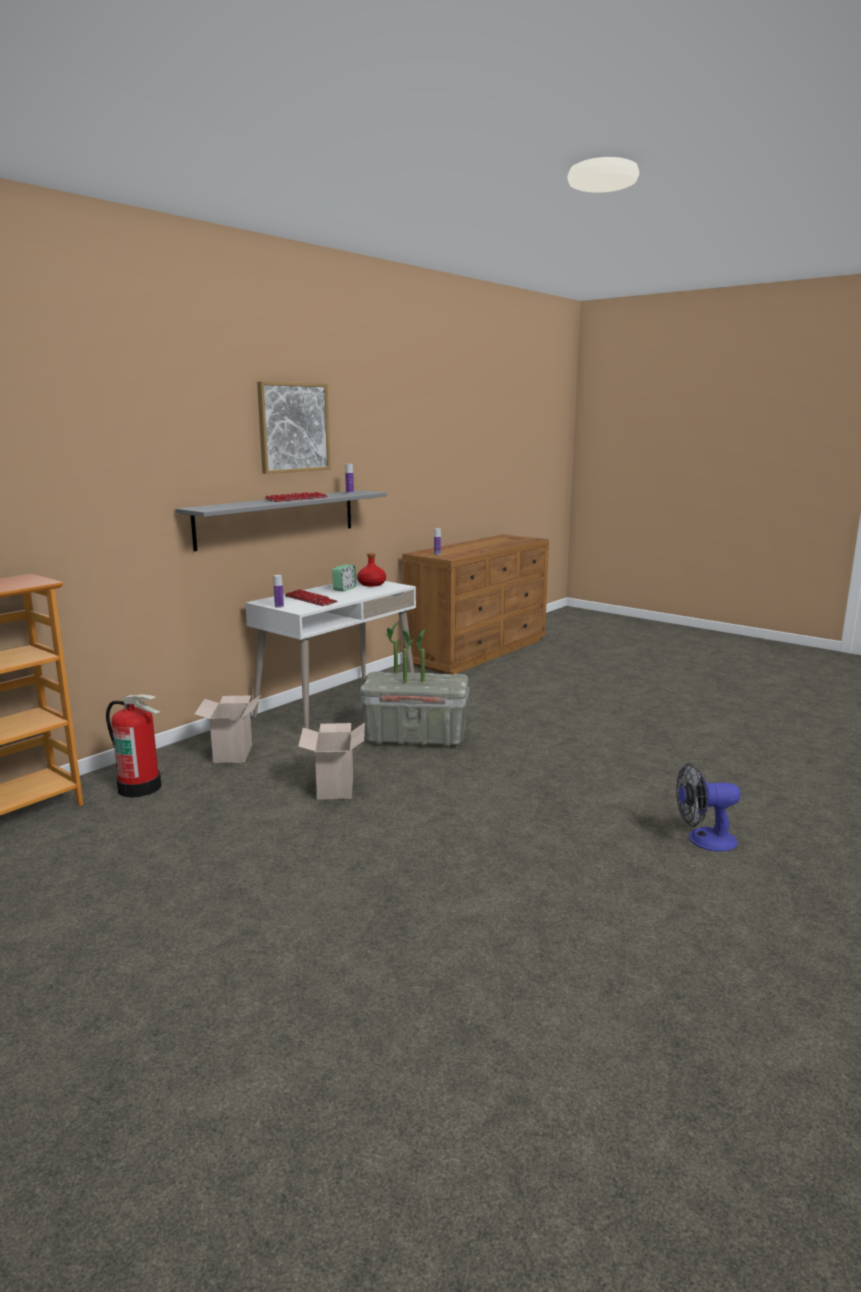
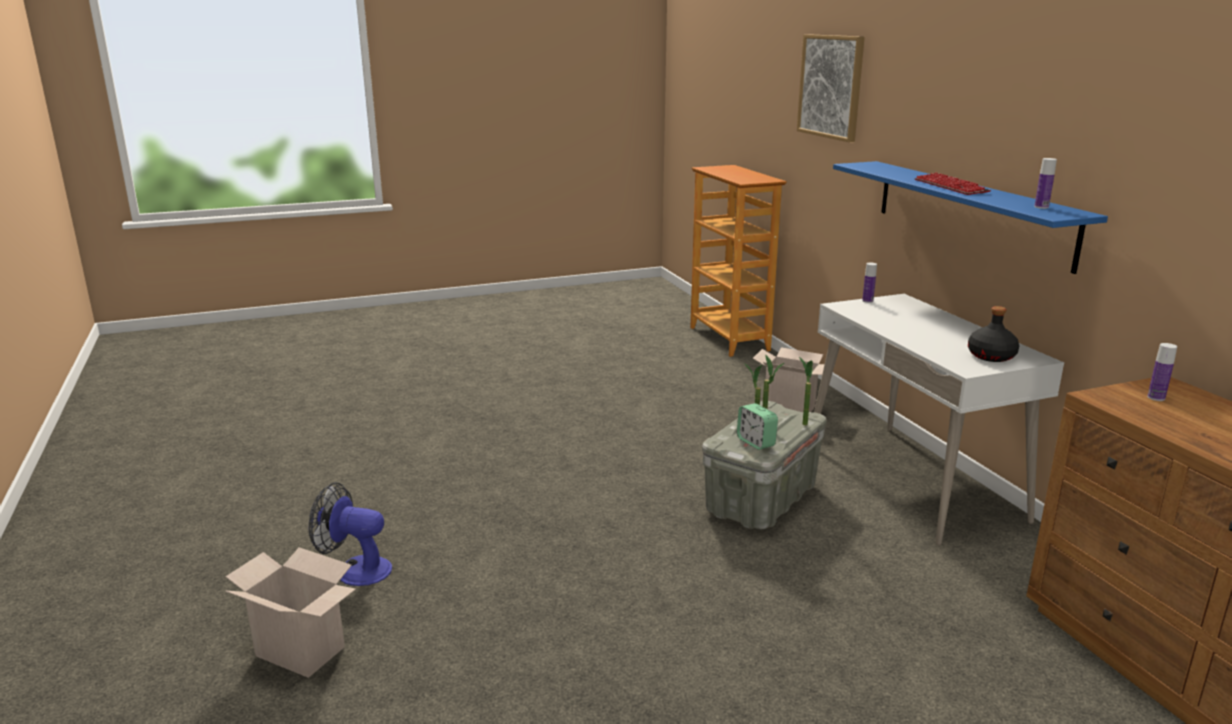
camera: 120 degrees right, 5 degrees up
(140, 787) = (744, 373): fire extinguisher -> none
(278, 518) = (970, 212): grey shelf -> blue shelf
(293, 427) = (1016, 89): picture -> picture (831, 86)
(310, 600) = (897, 316): keyboard -> none
(334, 787) = (671, 434): cardboard box -> cardboard box (304, 651)
(344, 589) = (959, 338): alarm clock -> alarm clock (756, 442)
(372, 584) = (991, 356): red bottle -> black bottle
(703, 840) = (355, 569): fan -> fan turned 105 degrees counterclockwise

